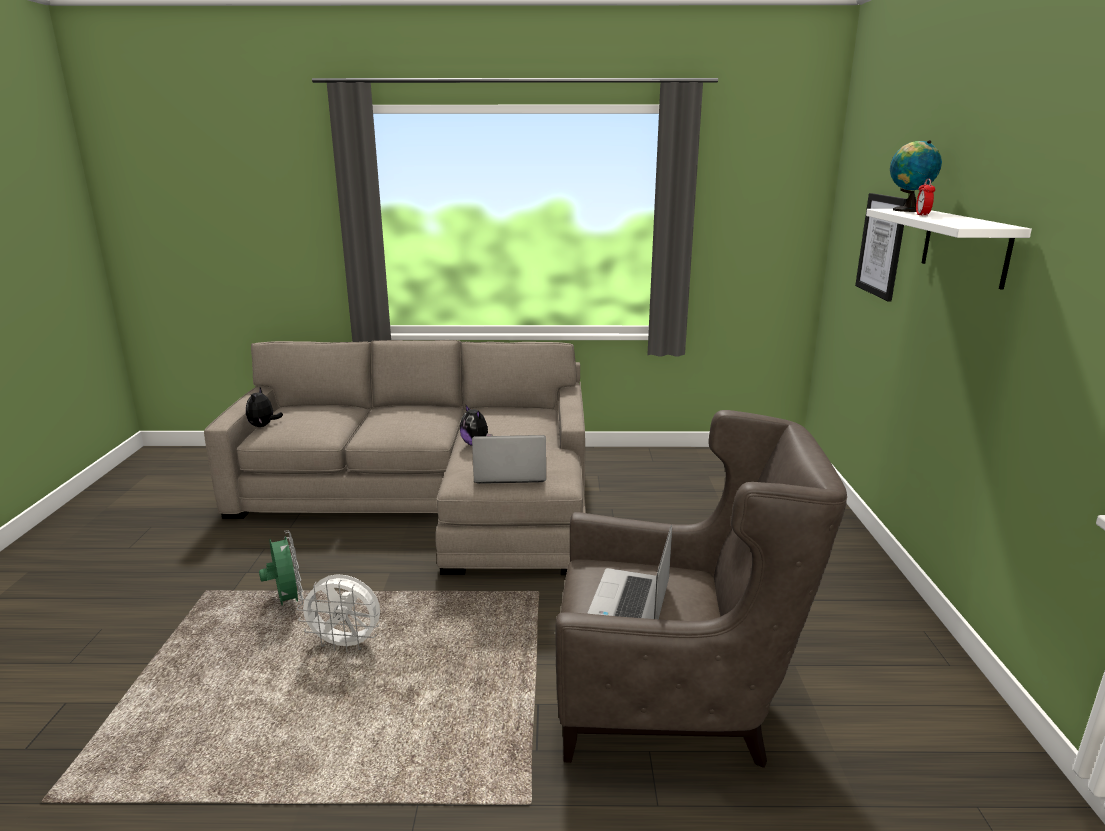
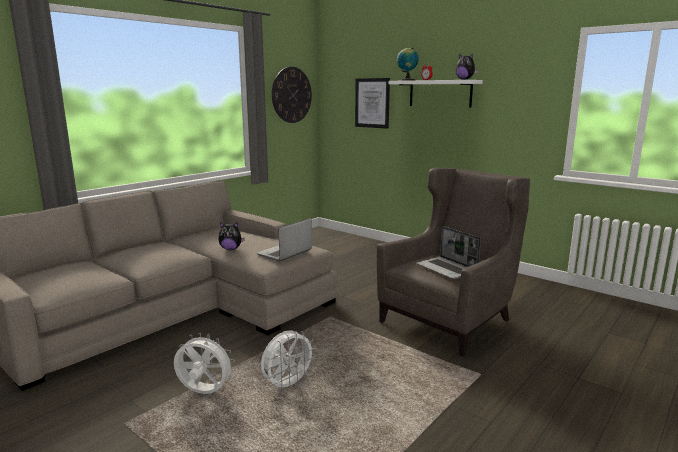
camera: 50 degrees left, 5 degrees down
(263, 426) = (33, 290): plush toy -> plush toy (465, 79)
(287, 602) = (204, 393): green fan -> white fan
(765, 215) = (291, 95): none -> wall clock

